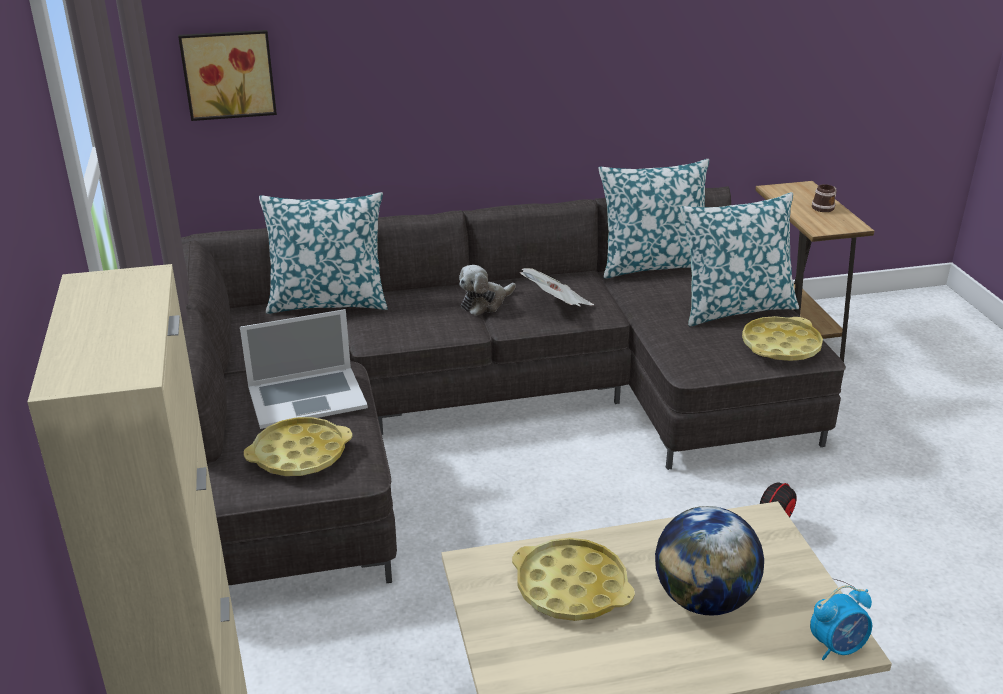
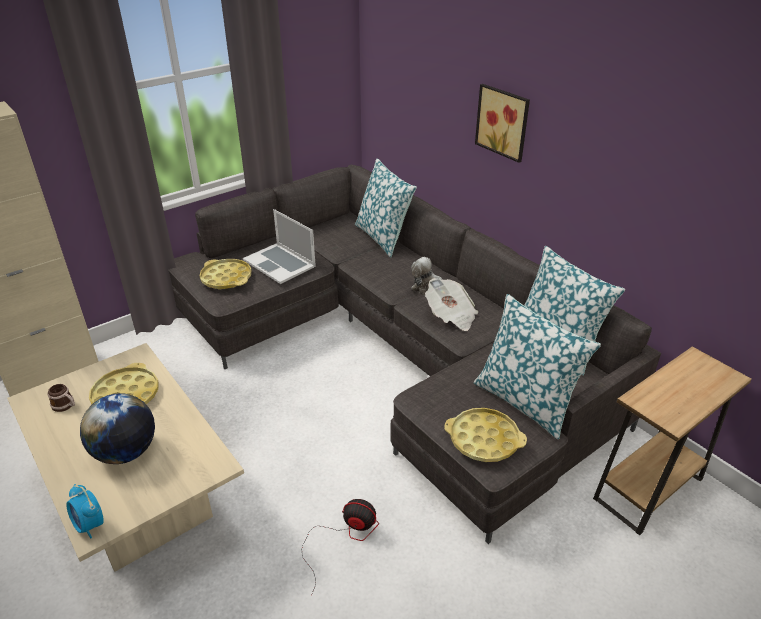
camera: 65 degrees right, 5 degrees up
(228, 74) = (391, 81): picture -> picture (504, 122)
(825, 207) = (694, 396): mug -> mug (65, 406)

